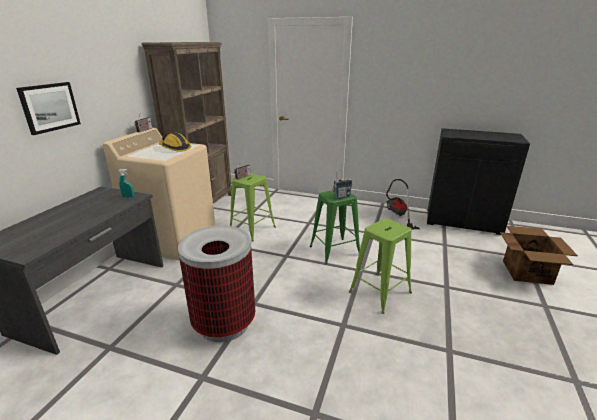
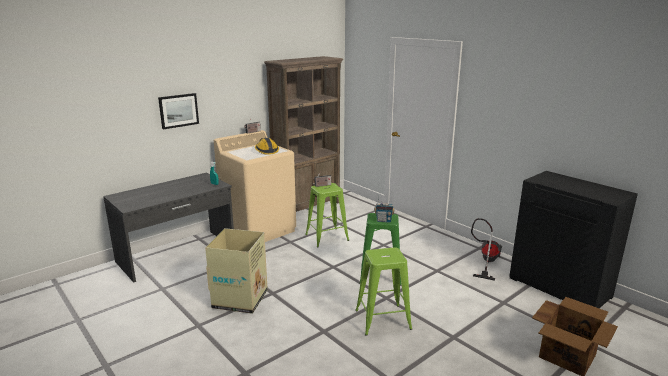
camera: 30 degrees right, 5 degrees down
(224, 323) = (241, 299): trash can -> cardboard box

